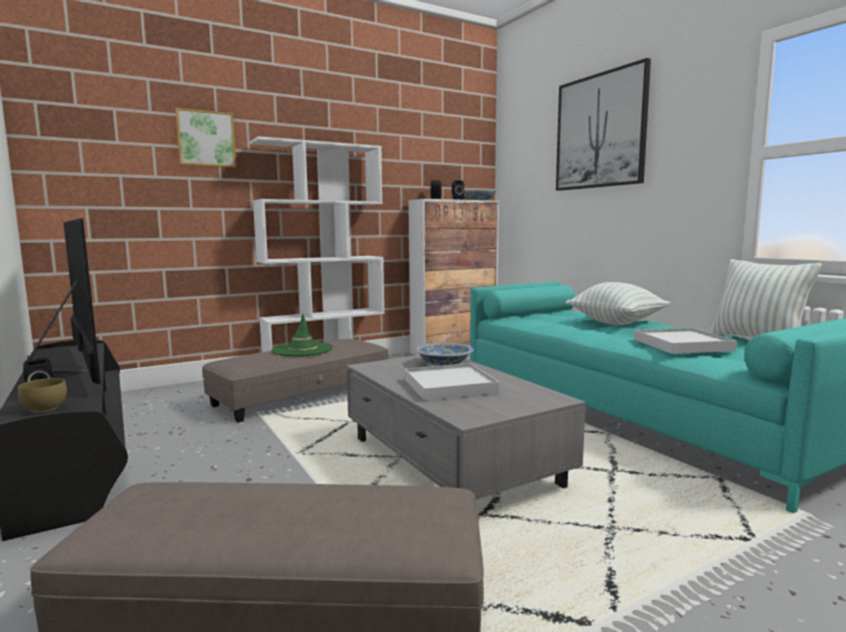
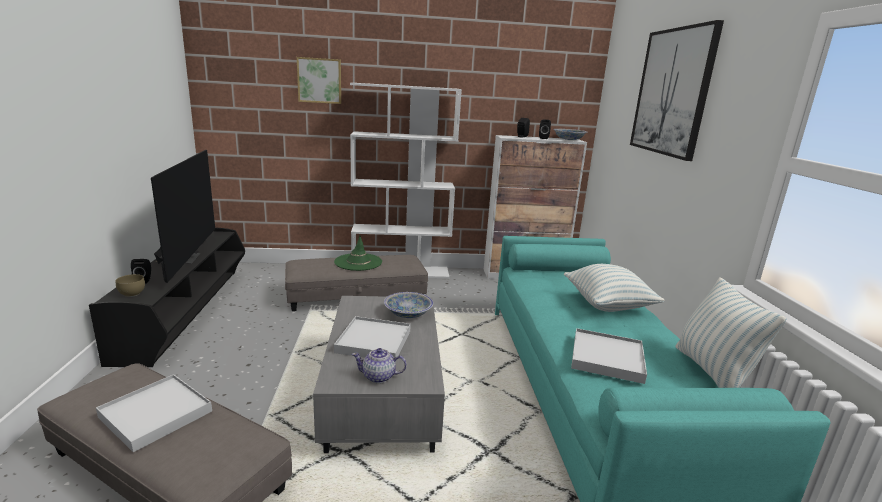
camera: 25 degrees right, 10 degrees up
(270, 510) = (155, 414): none -> white tray
(505, 405) = (379, 377): none -> teapot

